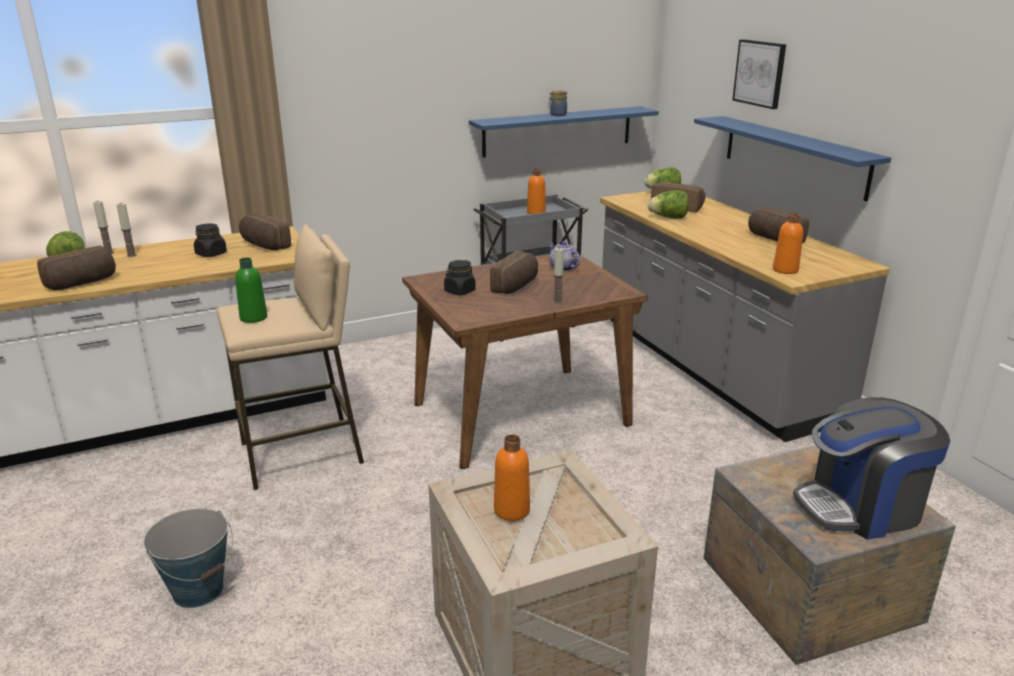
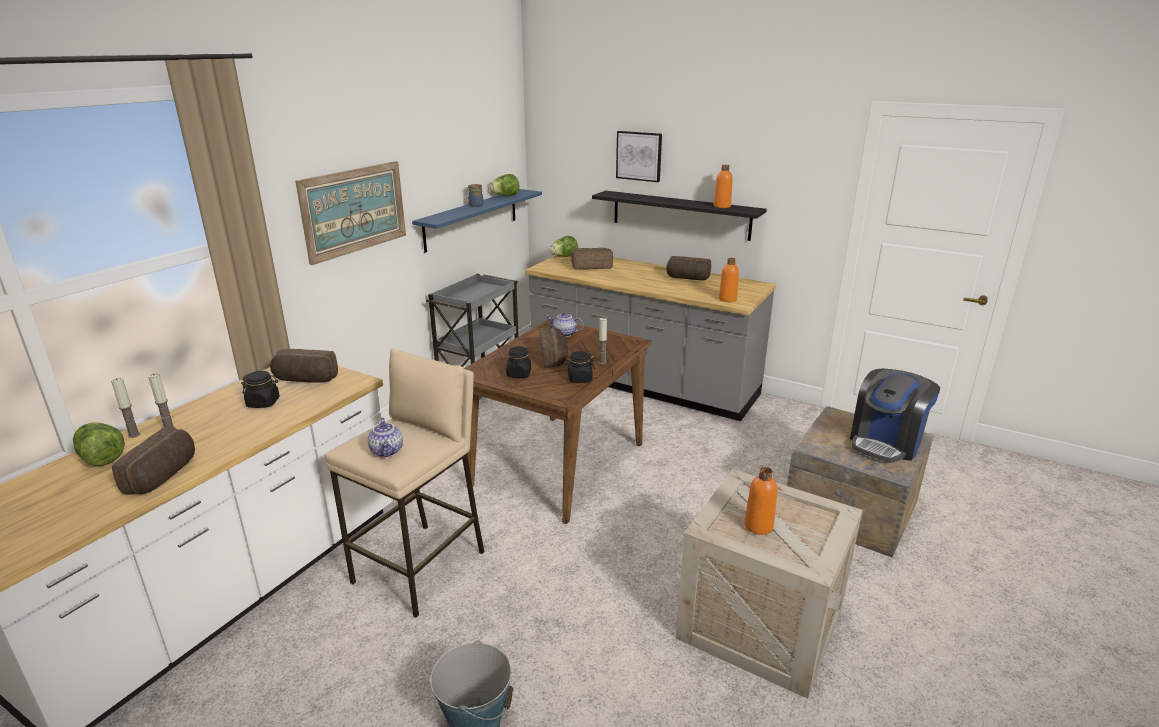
camera: 35 degrees left, 0 degrees up
(253, 318) = (387, 451): green bottle -> teapot
(393, 98) = (354, 210): none -> picture
(508, 310) = (579, 379): none -> black jar
(536, 212) = (477, 292): orange bottle -> orange bottle (722, 206)
(668, 218) = (599, 276): lettuce -> lettuce (505, 196)
(794, 156) = (680, 215): blue shelf -> black shelf

